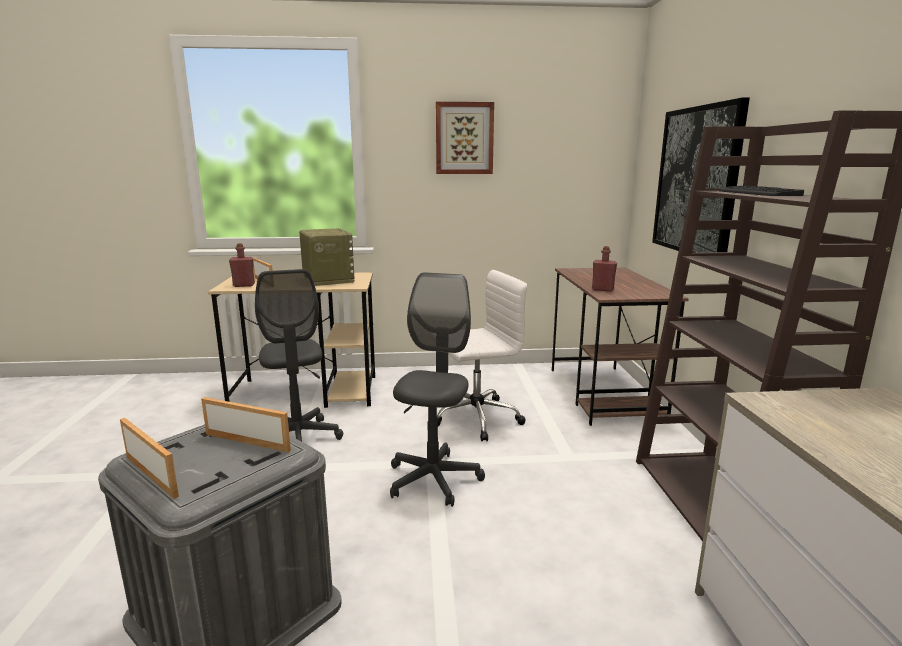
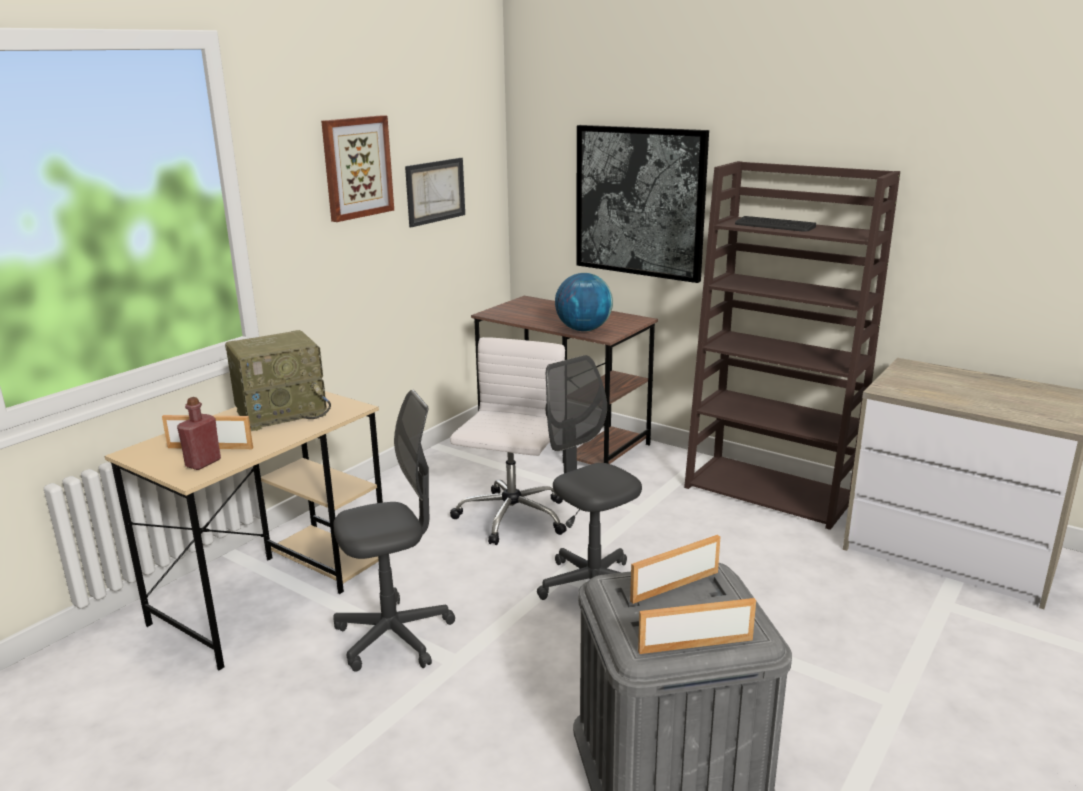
camera: 50 degrees left, 5 degrees up
(298, 439) = (394, 637): grey office chair -> grey office chair turned 45 degrees counterclockwise
(327, 279) = (282, 412): radio -> radio turned 135 degrees clockwise
(543, 166) = (435, 191): none -> picture
(602, 289) = (583, 330): red bottle -> globe

